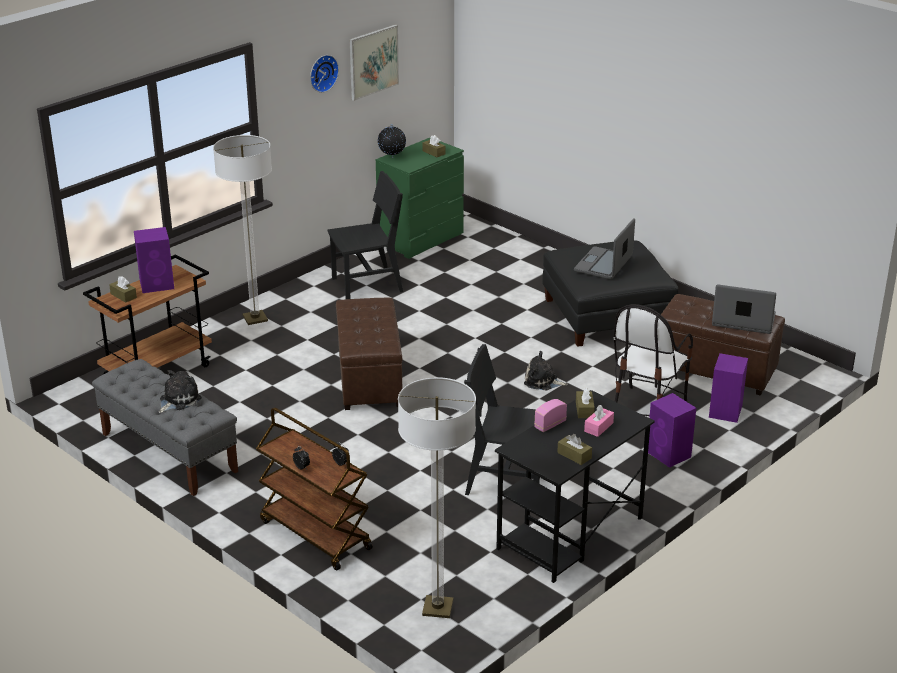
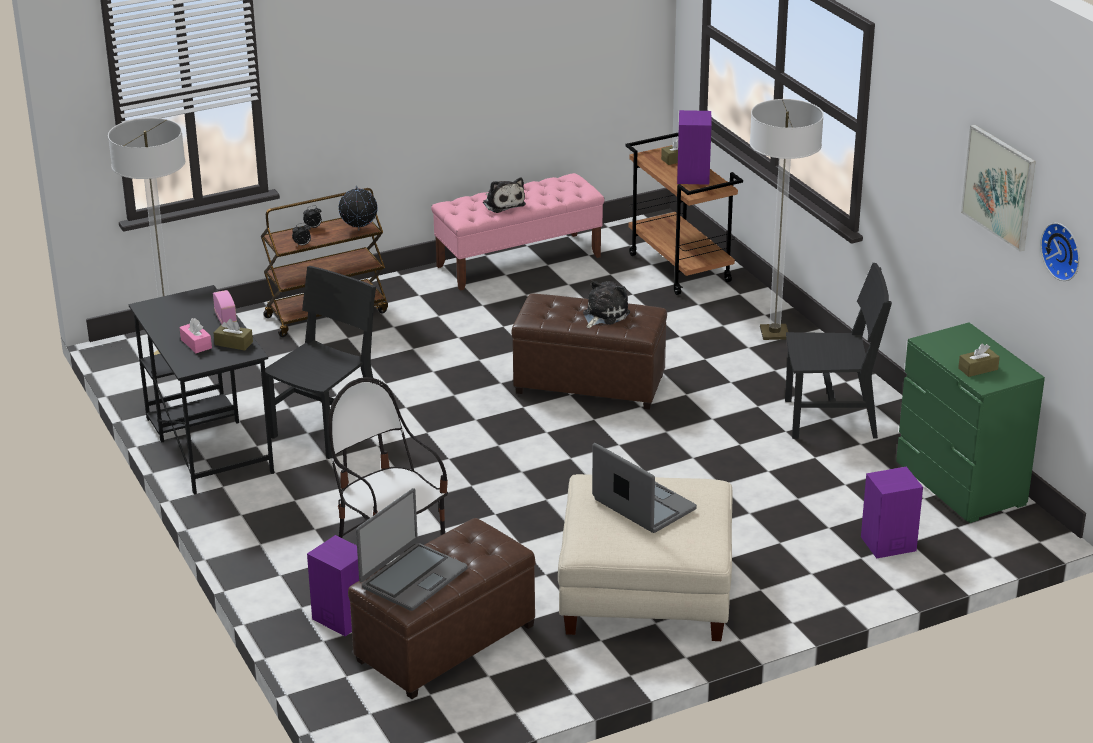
camera: 110 degrees right, 0 degrees up
(168, 452) = (519, 261): grey bench -> pink bench
(322, 72) = (937, 138): wall clock -> wall clock (1064, 250)
(367, 285) = (830, 419): black chair -> black chair turned 90 degrees counterclockwise
(392, 157) = (970, 334): globe -> globe (359, 230)
(543, 382) = (506, 496): plush toy -> plush toy (603, 314)
(574, 455) = (163, 320): brown tissue box -> none
(607, 316) = (645, 591): black ottoman -> beige ottoman
(669, 455) = (287, 545): purple speaker -> purple speaker (887, 544)

